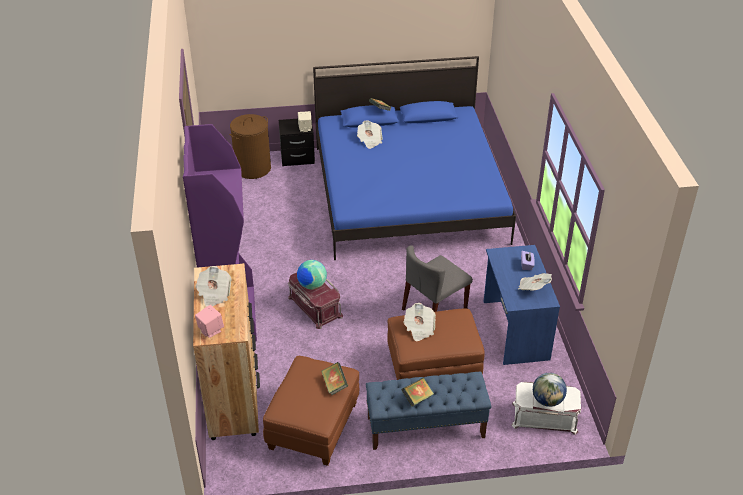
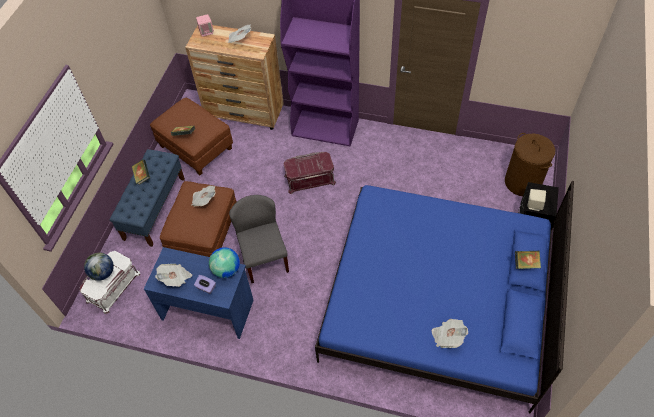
camera: 115 degrees right, 15 degrees up
(312, 285) = (311, 164): globe -> globe (226, 270)
(369, 141) = (484, 248): newspaper -> newspaper (447, 337)

